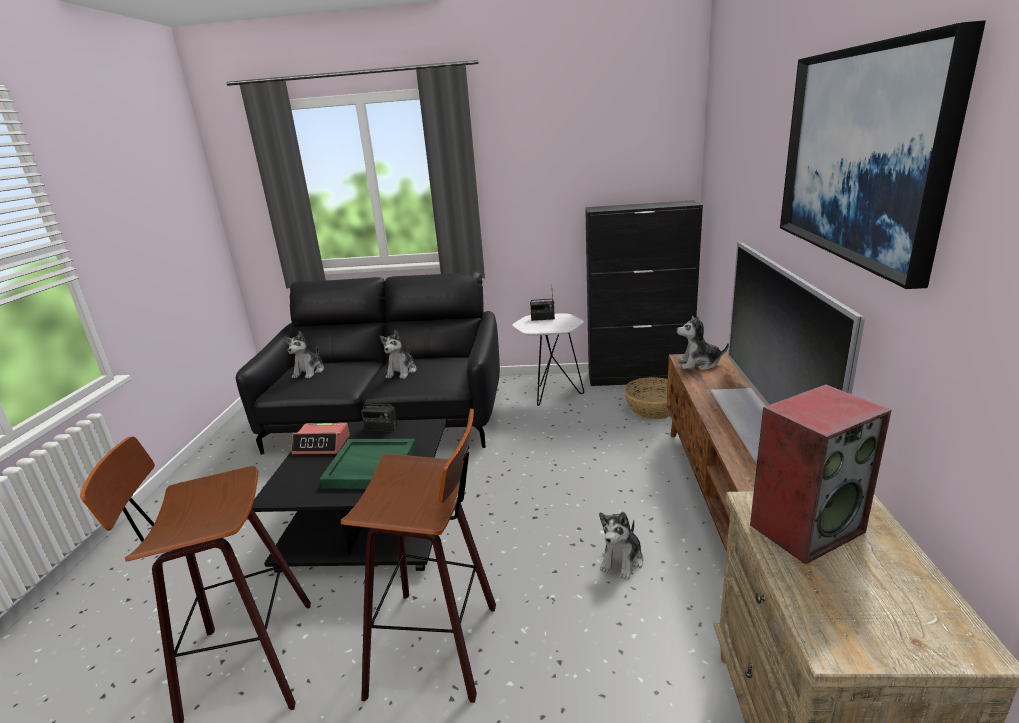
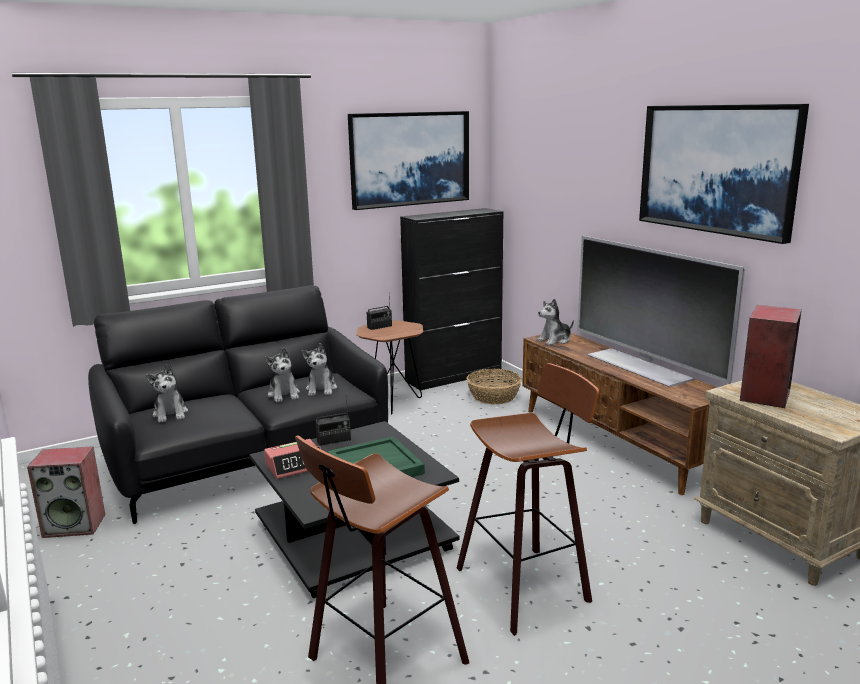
camera: 35 degrees left, 5 degrees down
(235, 443) = (75, 525): none -> speaker
(551, 395) = (392, 404): white side table -> brown side table
(598, 145) = (409, 159): none -> picture
(622, 560) = (588, 495): plush toy -> plush toy (321, 389)

